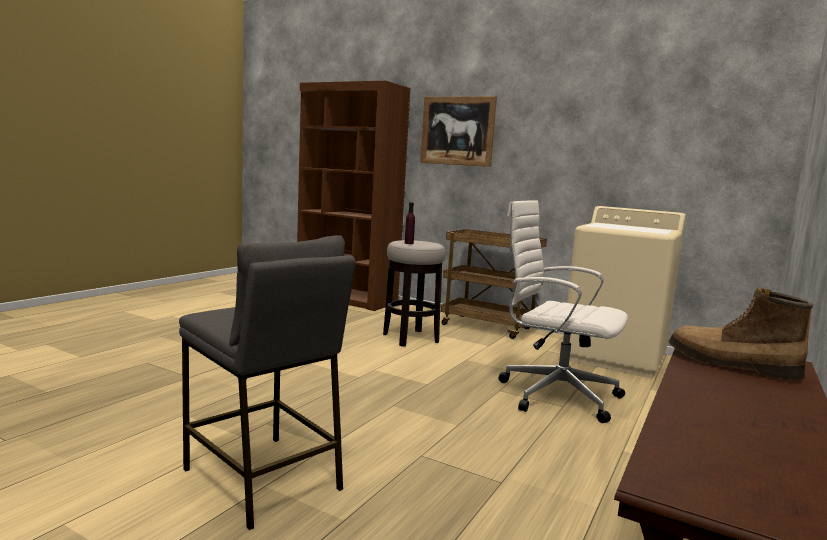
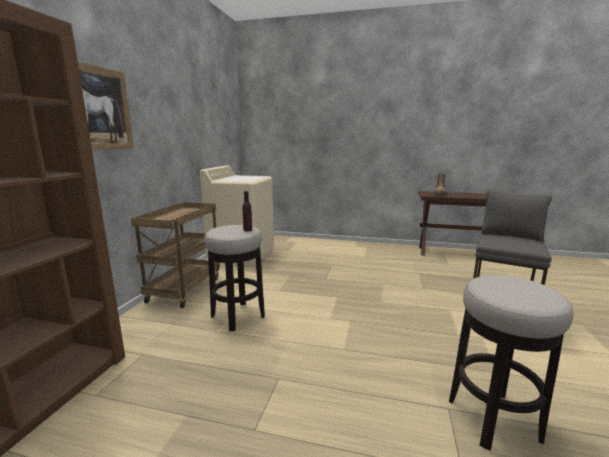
camera: 105 degrees left, 5 degrees up
(154, 387) = (493, 419): none -> stool
(555, 394) = (317, 267): white office chair -> none

